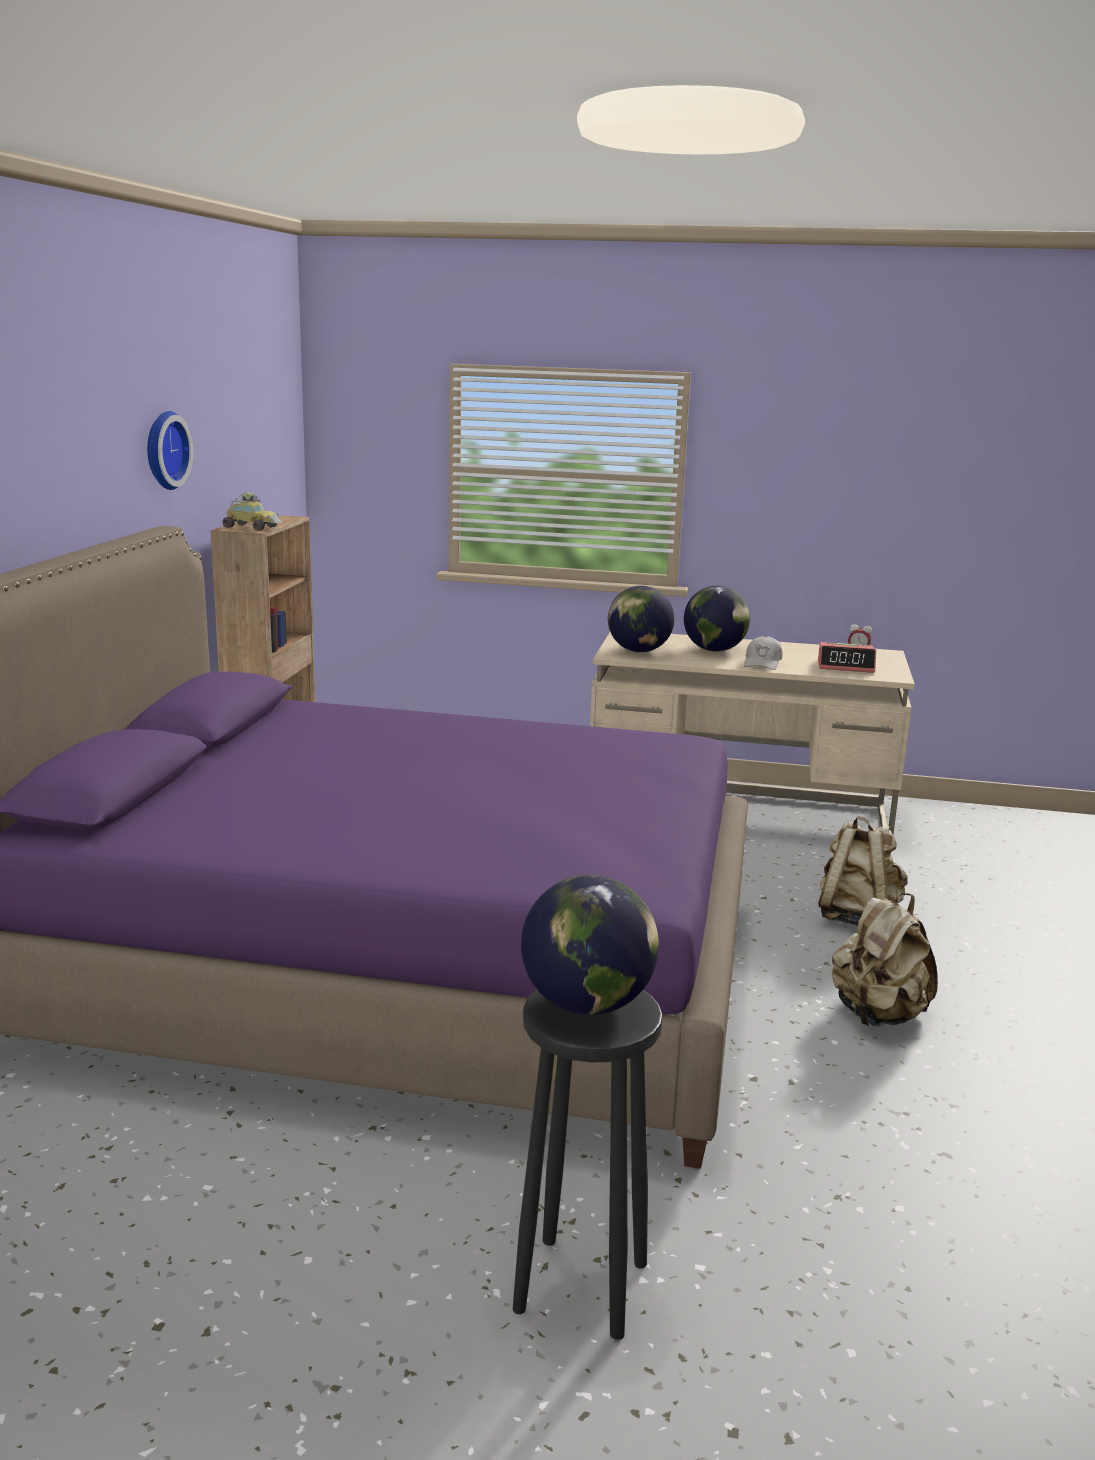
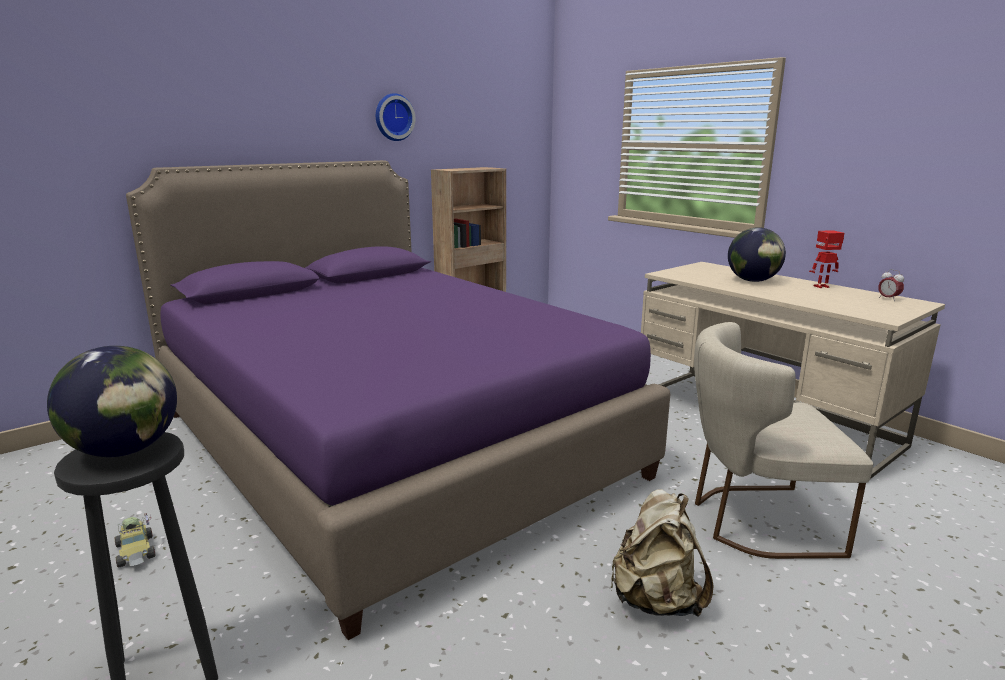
camera: 40 degrees right, 0 degrees up
(252, 527) = (455, 169): toy car -> toy car (137, 551)
(638, 651) = (689, 274): globe -> none
(762, 663) = (775, 293): white cap -> none
(784, 647) = (822, 287): none -> toy robot
(846, 666) = (852, 305): alarm clock -> none
(857, 918) = (754, 520): beige backpack -> beige chair

